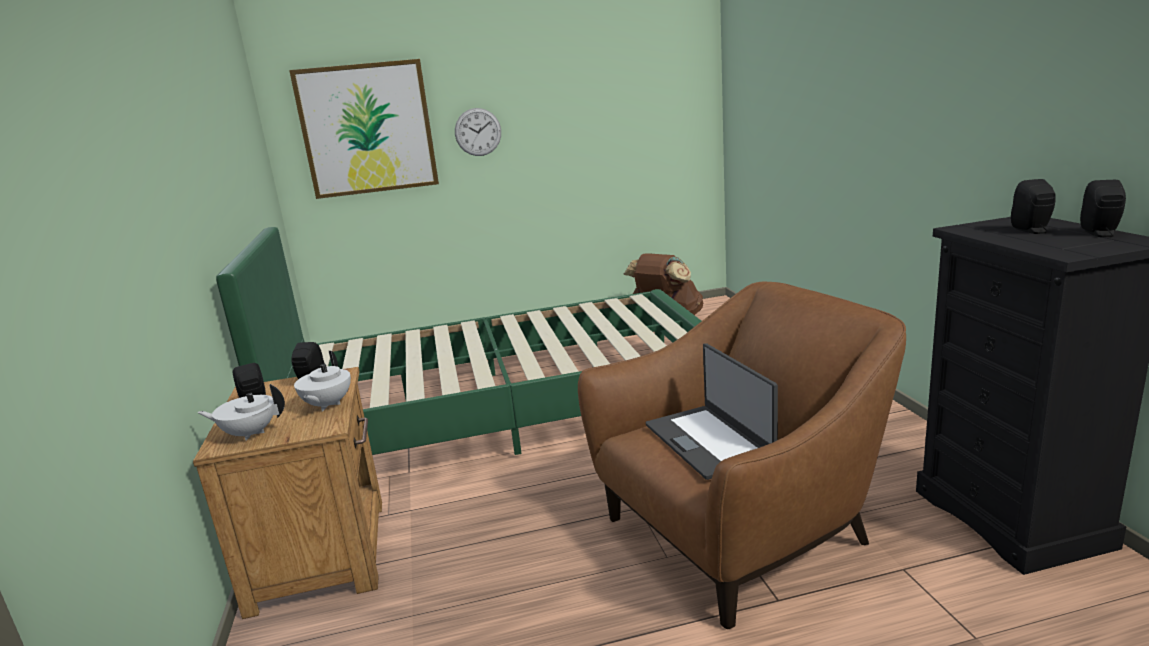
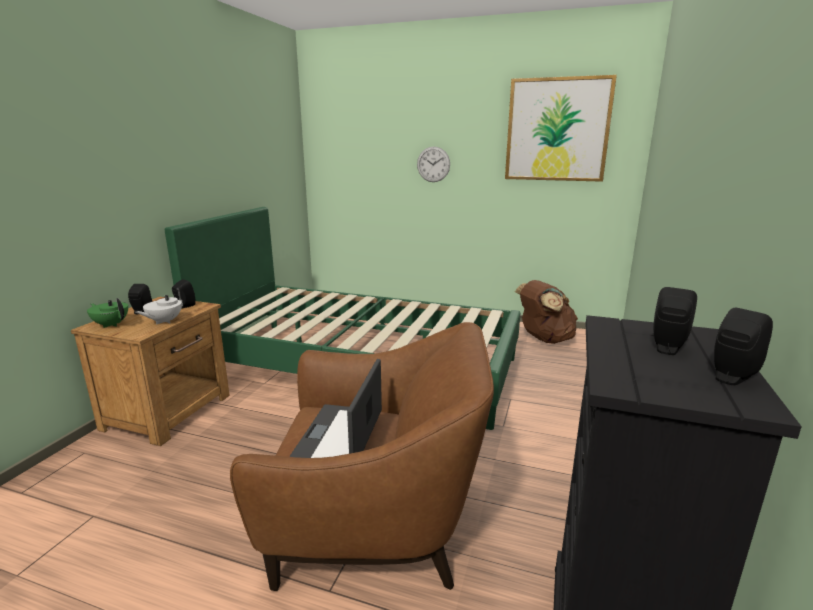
camera: 30 degrees right, 0 degrees up
(249, 434) = (111, 324): white teapot -> green teapot
(367, 129) = (361, 153): picture -> picture (557, 130)

